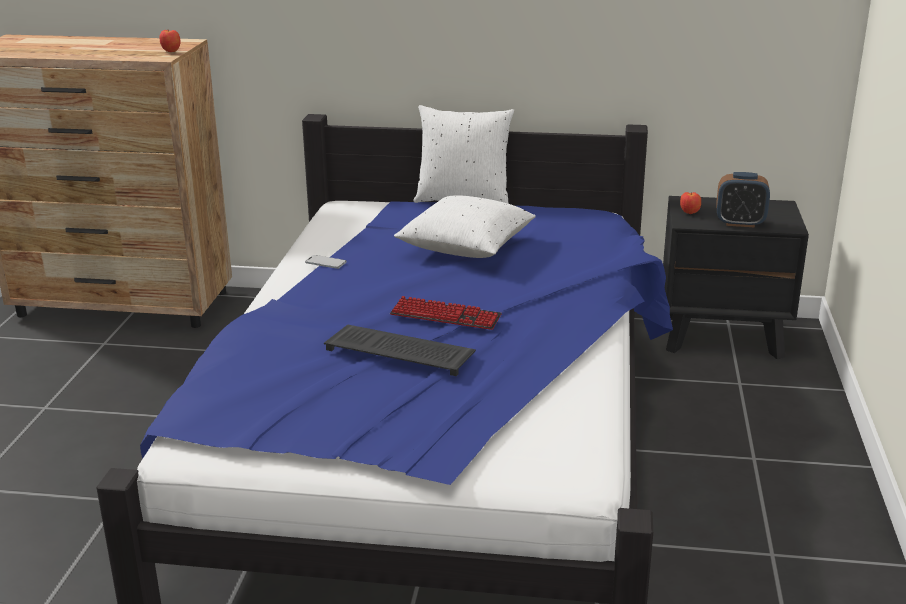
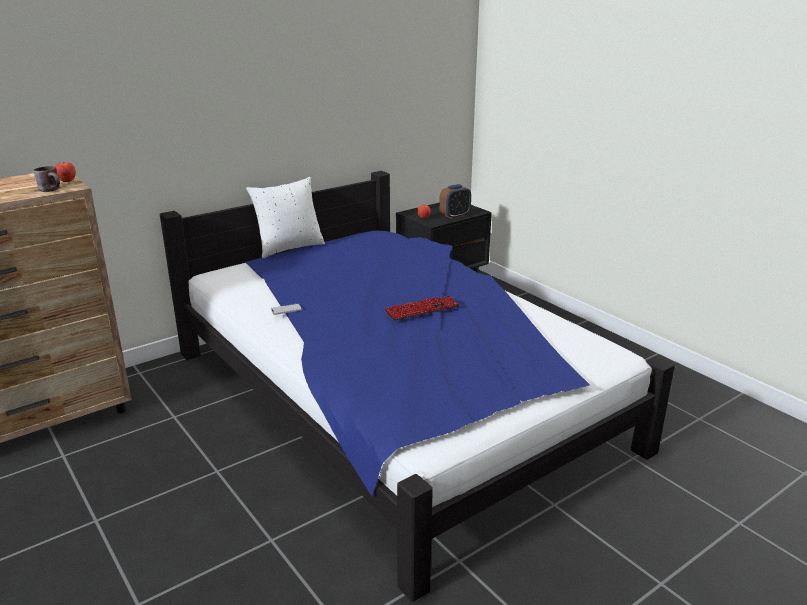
camera: 45 degrees left, 0 degrees up
(143, 57) = (53, 189): none -> brown mug
(401, 351) = (440, 336): keyboard -> none
(466, 248) = (350, 272): white pillow -> none

